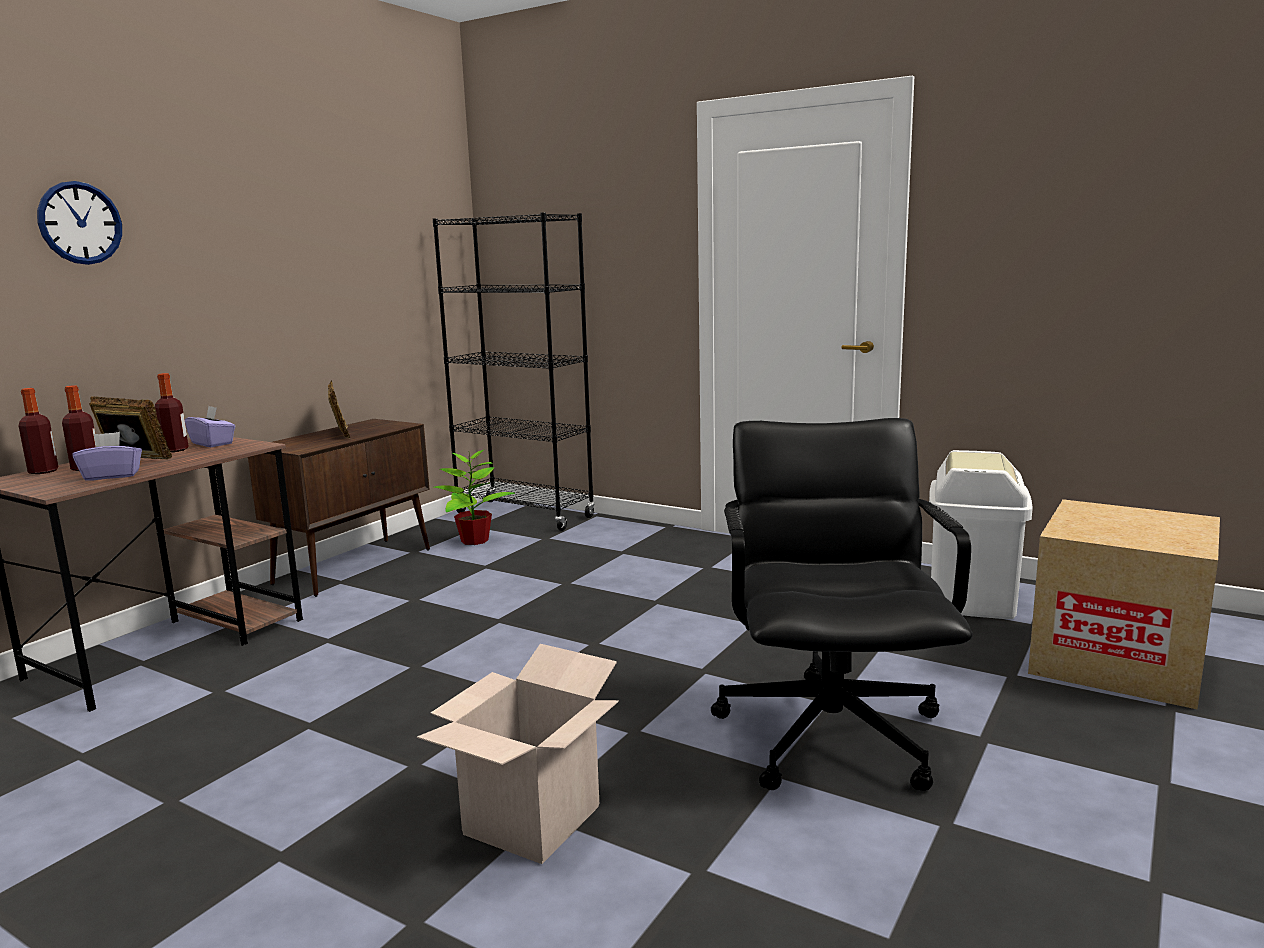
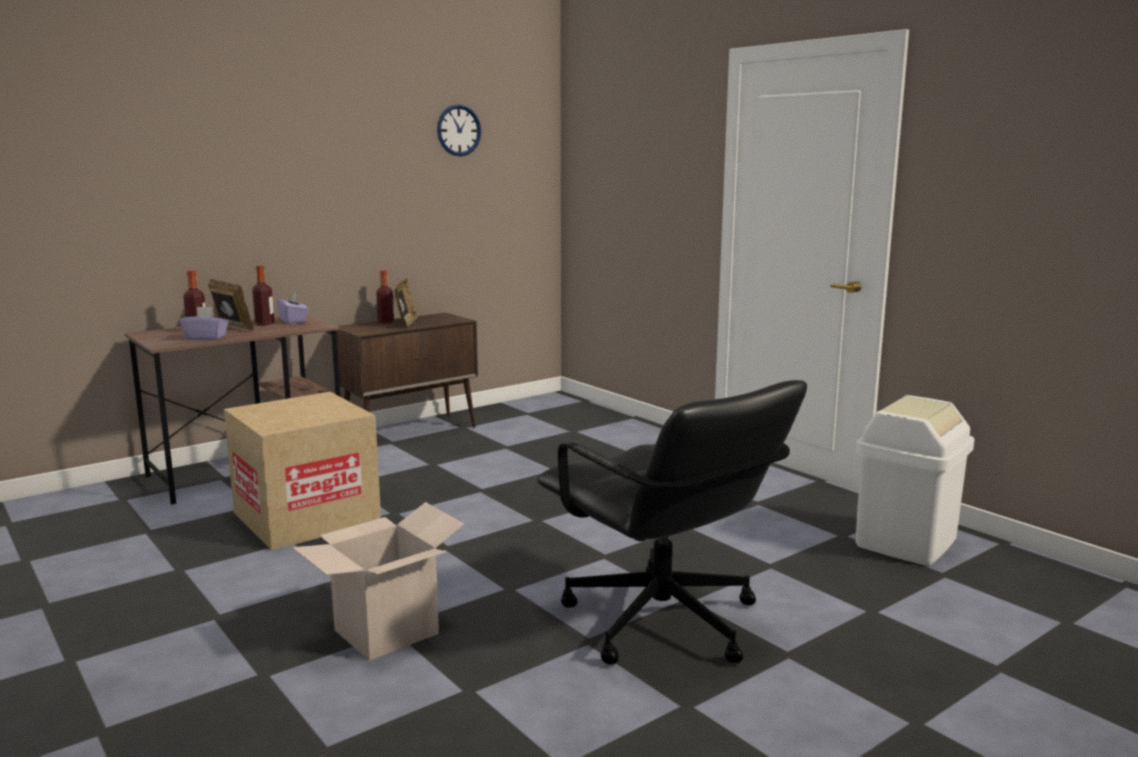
camera: 20 degrees right, 0 degrees up
(43, 471) = (171, 330): bottle -> bottle (386, 322)
(80, 223) = (217, 151): wall clock -> wall clock (458, 130)
(474, 541) = (514, 425): potted plant -> none
(525, 515) = (573, 409): black bookcase -> none
(832, 733) = (662, 622): black office chair -> black office chair turned 120 degrees clockwise
(1116, 661) = (992, 619): cardboard box -> cardboard box (306, 517)

